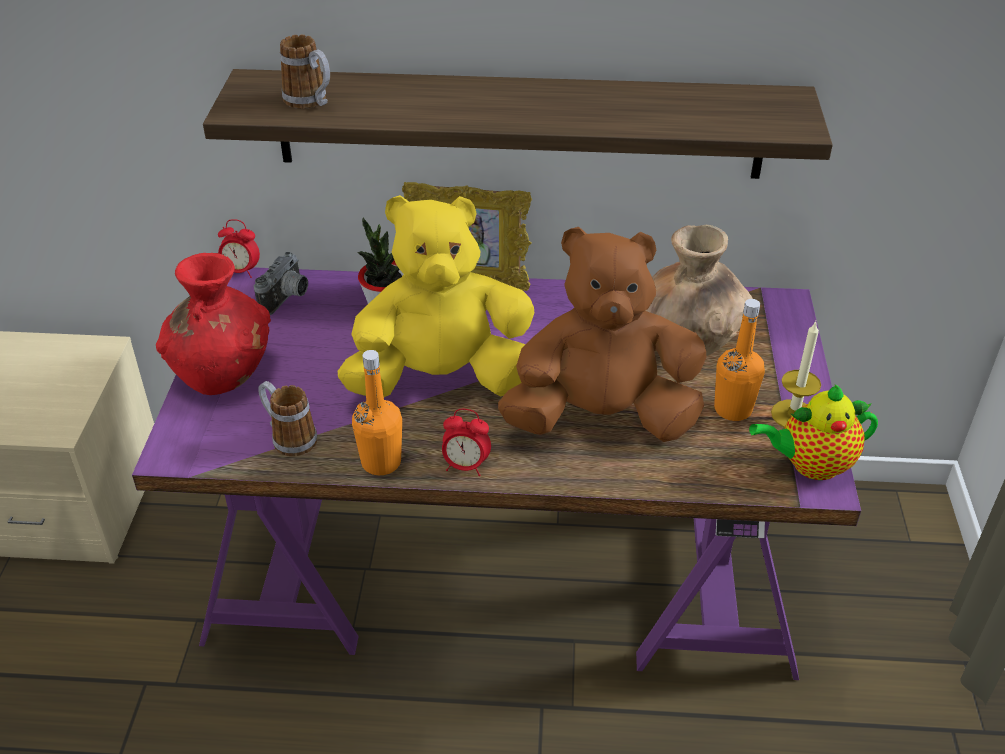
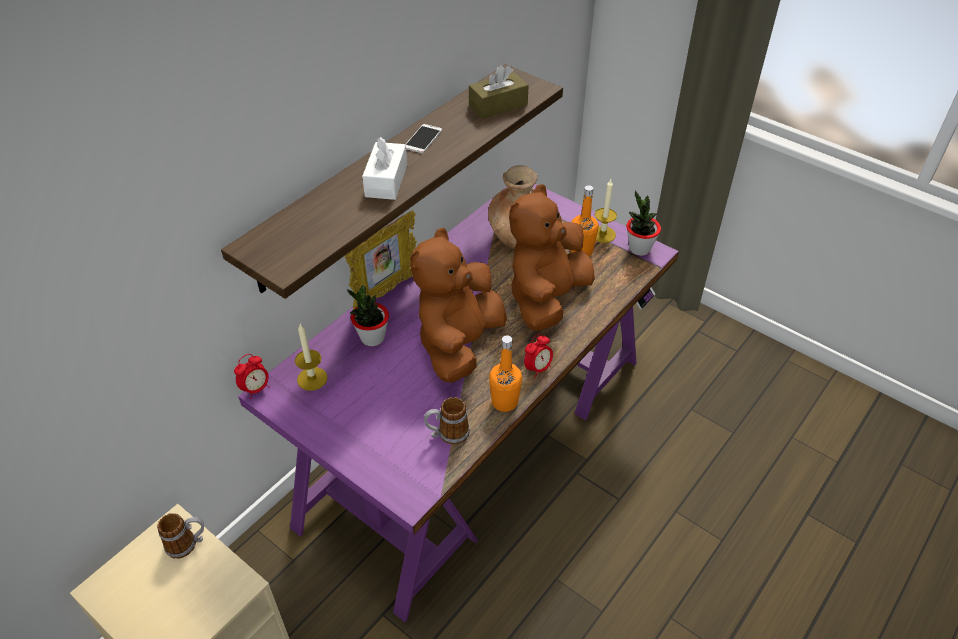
camera: 55 degrees left, 5 degrees up
(223, 371) = (354, 440): red vase -> none
(287, 299) = (312, 378): camera -> candle
(311, 102) = (313, 233): mug -> mug (187, 544)
(442, 379) = (459, 344): yellow plush toy -> brown plush toy
(454, 105) = (386, 181): none -> white tissue box
(565, 96) = (423, 139): none -> phone
(712, 115) = (498, 105): none -> brown tissue box
(810, 465) = (639, 249): teapot -> potted plant

